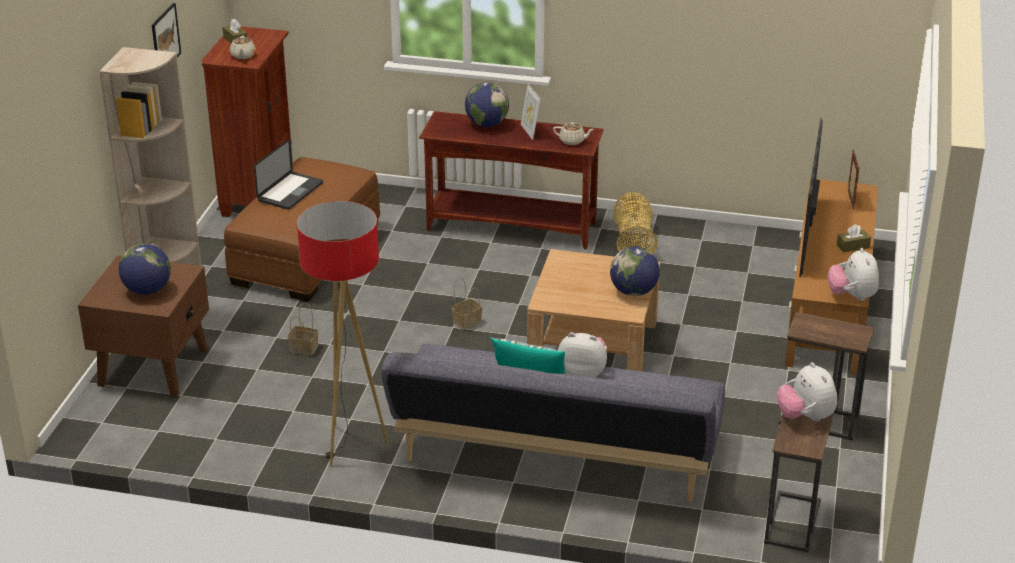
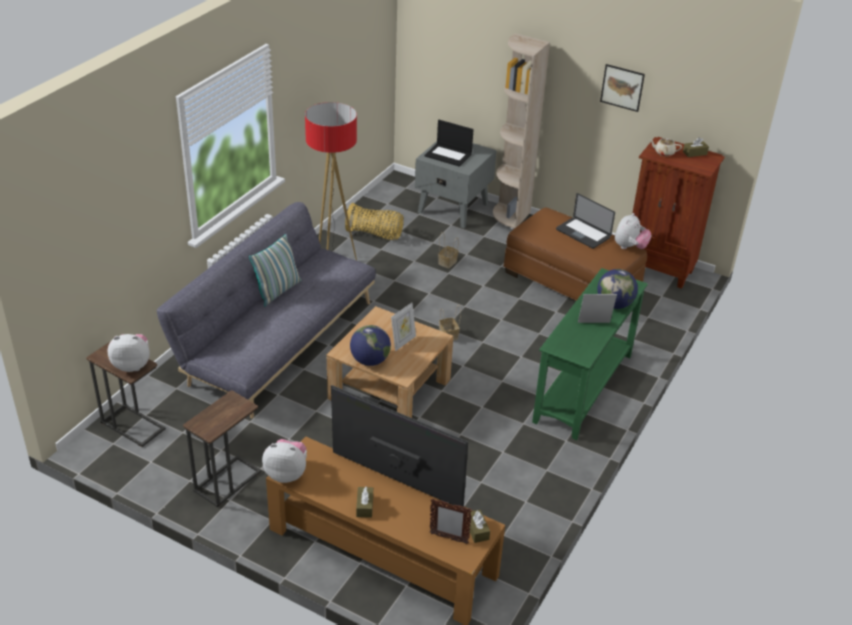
camera: 105 degrees right, 5 degrees up
(147, 290) = (449, 155): globe -> laptop
(154, 366) = (453, 208): brown nightstand -> grey nightstand
(512, 226) = (583, 389): brown console table -> green console table
(572, 141) = (568, 343): beige teapot -> none
(583, 373) = (290, 317): plush toy -> plush toy (629, 247)
(585, 277) = (403, 342): none -> picture frame
(633, 241) = (537, 455): basket -> basket (375, 234)
(828, 189) = (477, 530): none -> brown tissue box

